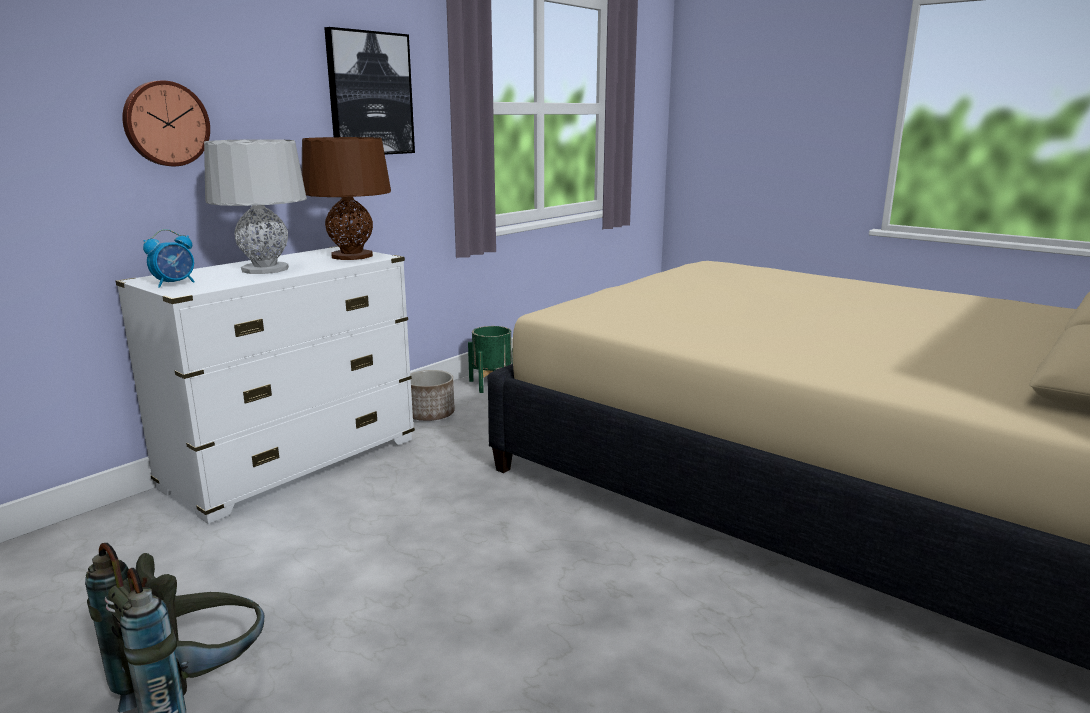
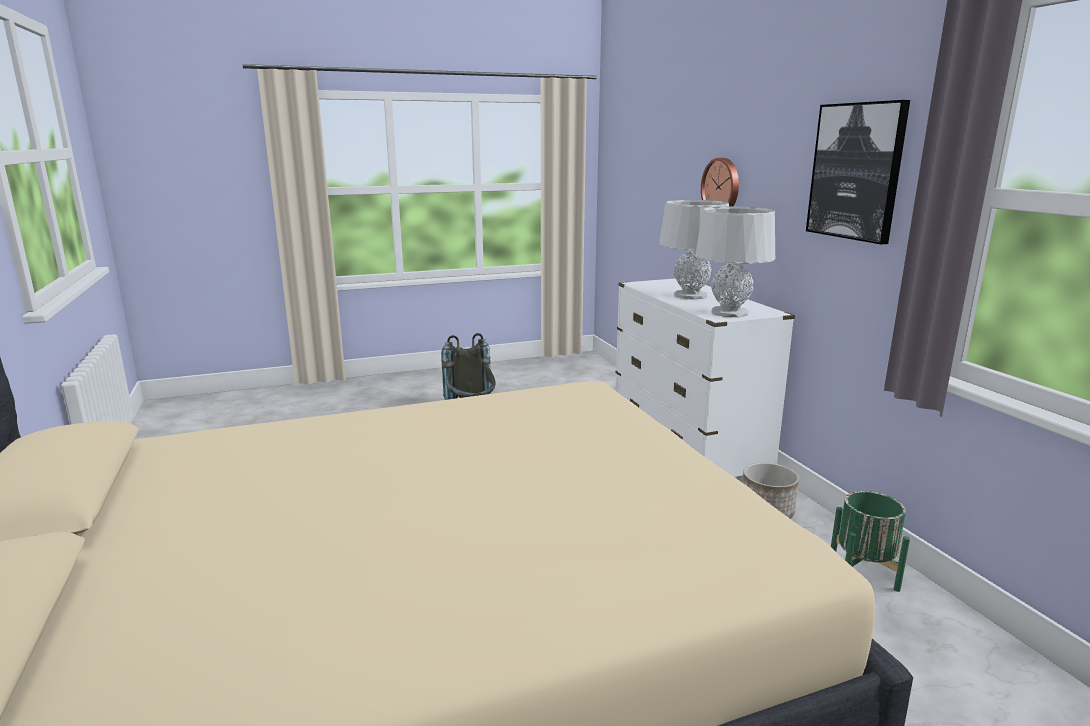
camera: 120 degrees right, 0 degrees up
(175, 284) = (660, 283): alarm clock -> none
(352, 256) = (730, 313): brown table lamp -> grey table lamp

